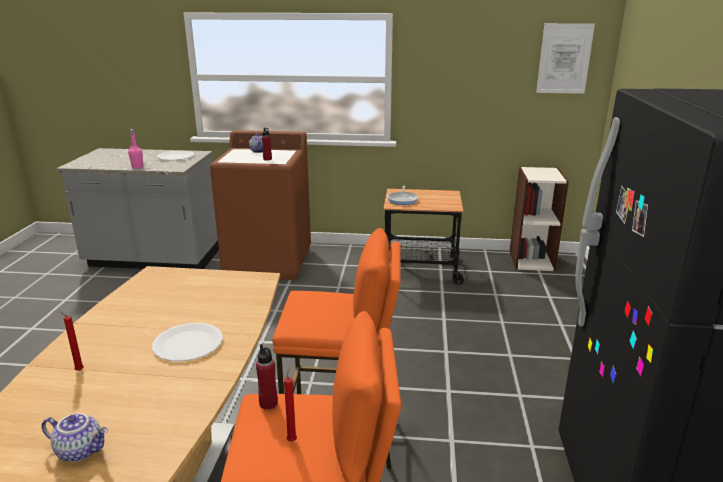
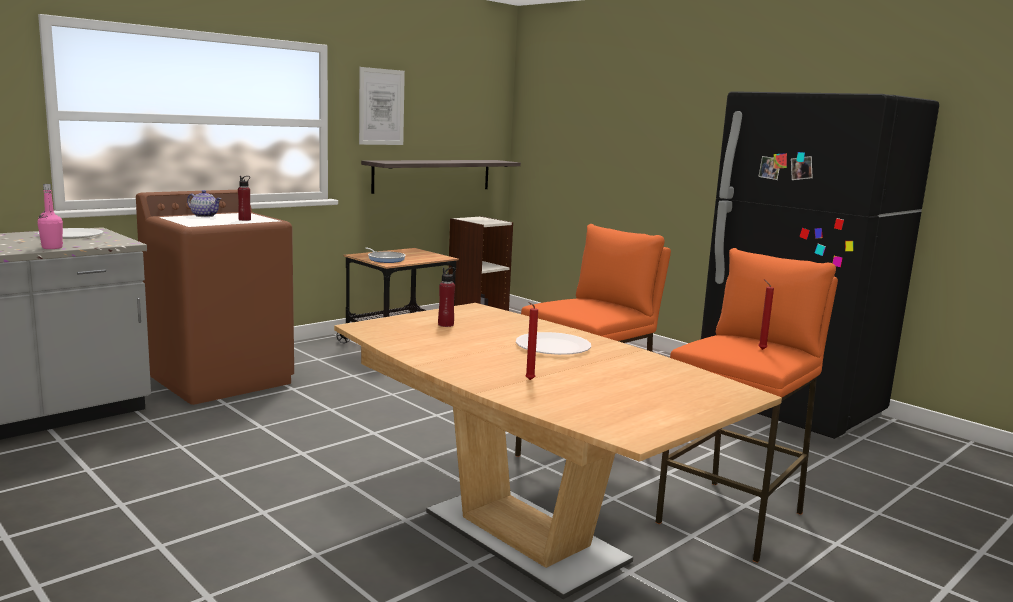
camera: 50 degrees left, 10 degrees down
(81, 450) = (675, 400): teapot -> none
(268, 403) = (704, 344): red bottle -> red bottle (446, 324)
(502, 126) = (433, 175): none -> shelf
(564, 58) = (478, 105): picture -> picture (381, 107)

